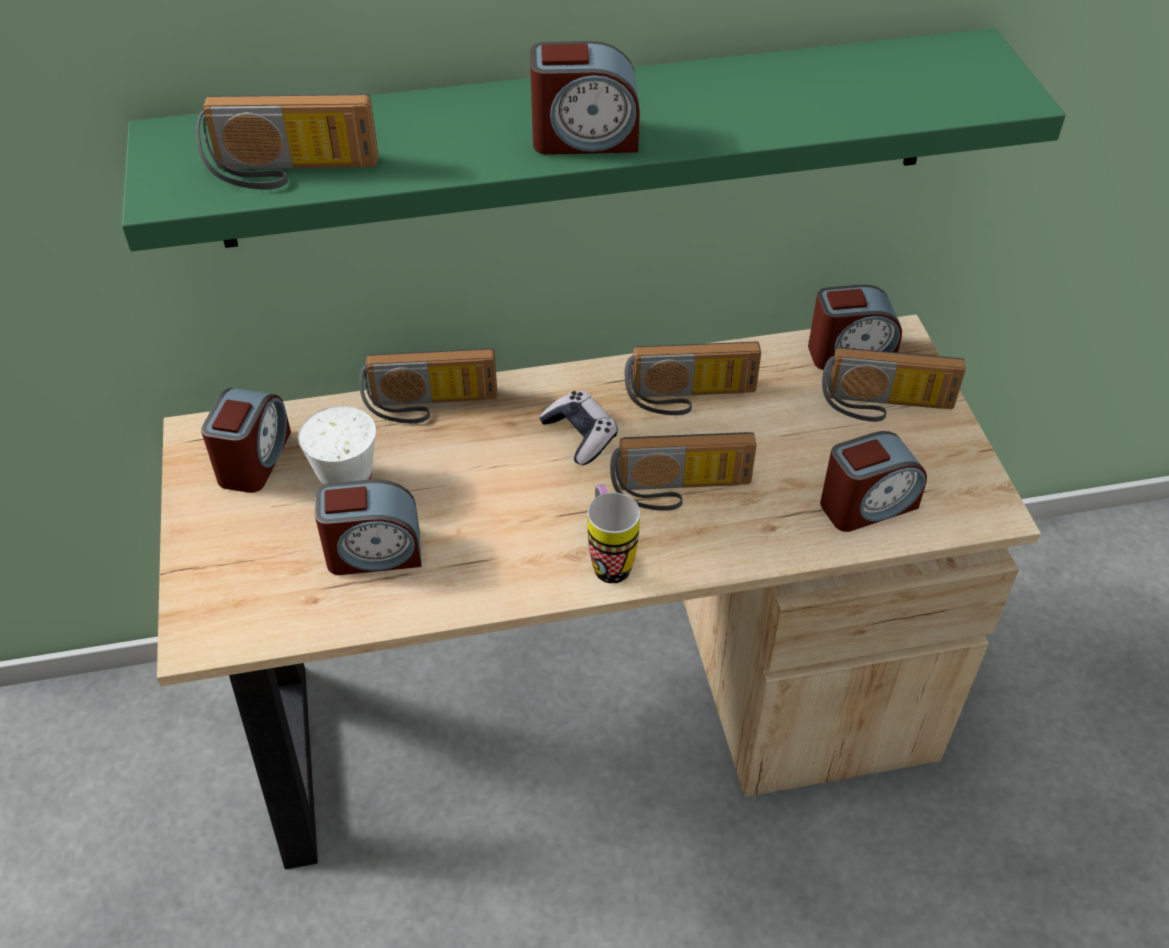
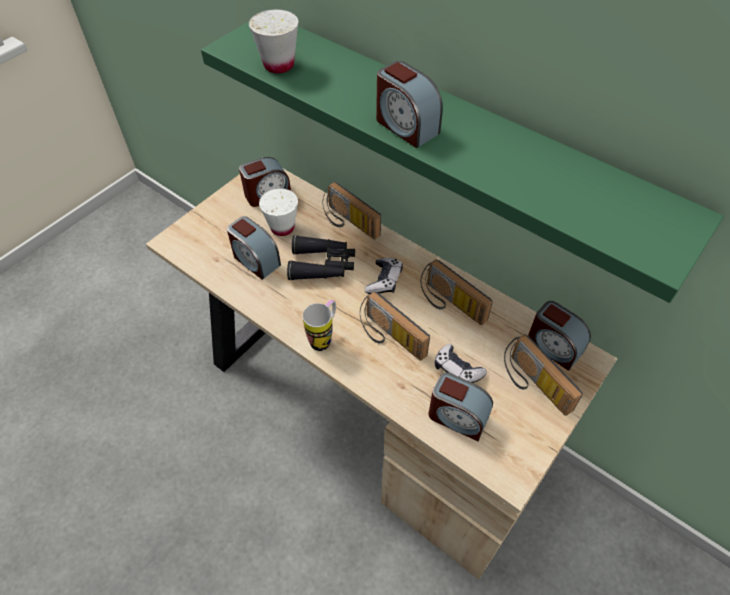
camera: 50 degrees right, 5 degrees up
(290, 172) = (279, 65): radio -> white cup
(475, 481) = (323, 265): none -> black binoculars
(798, 458) = (457, 370): none -> game controller

